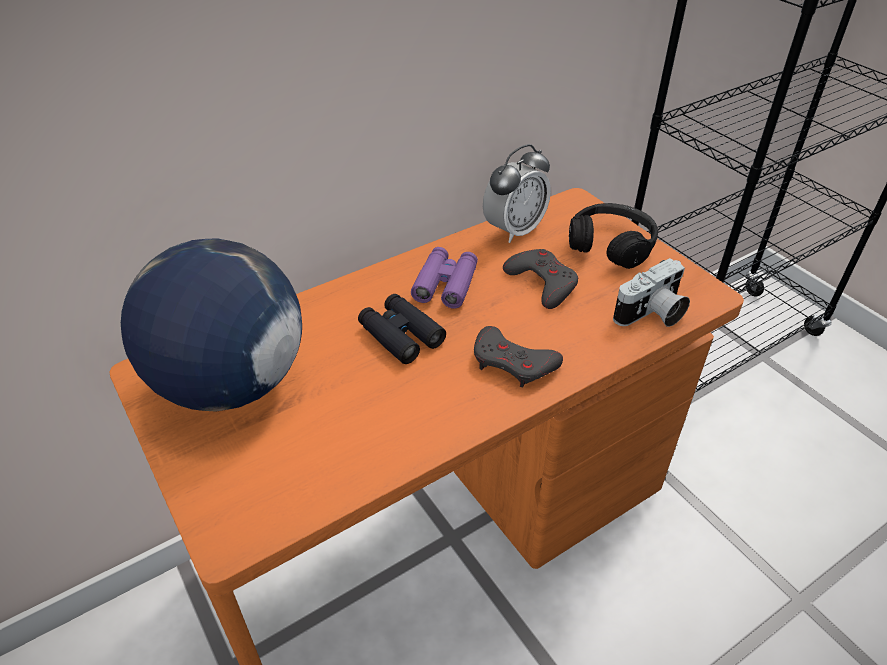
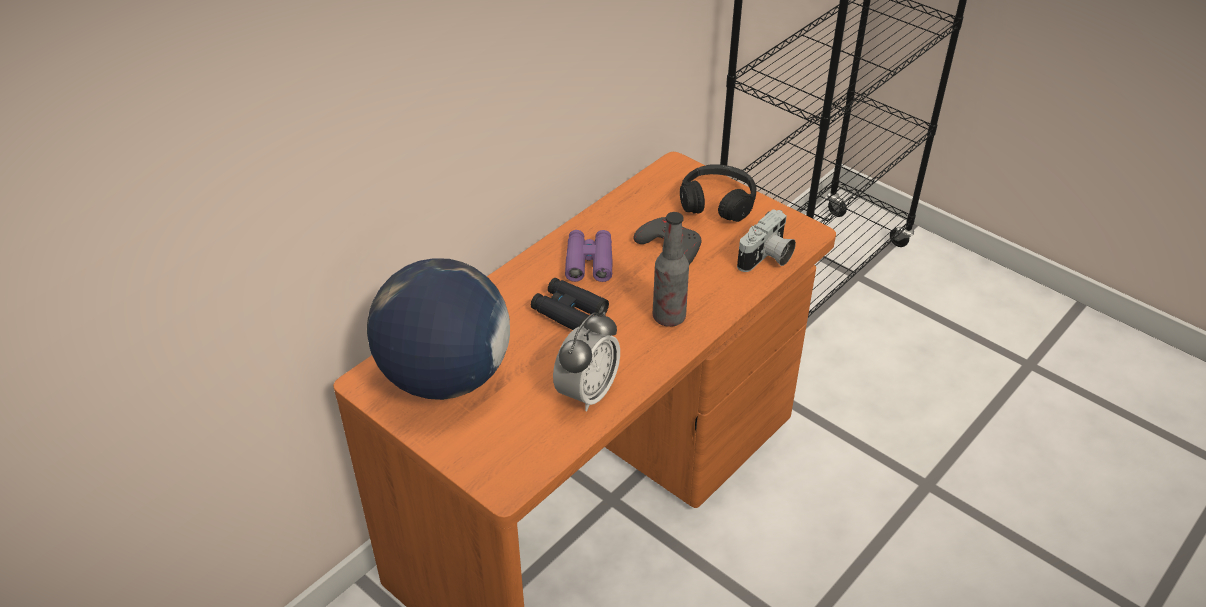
camera: 15 degrees left, 0 degrees up
(513, 362) = (669, 317): grey game controller -> bottle
(514, 230) = (630, 202): alarm clock -> alarm clock (587, 393)

